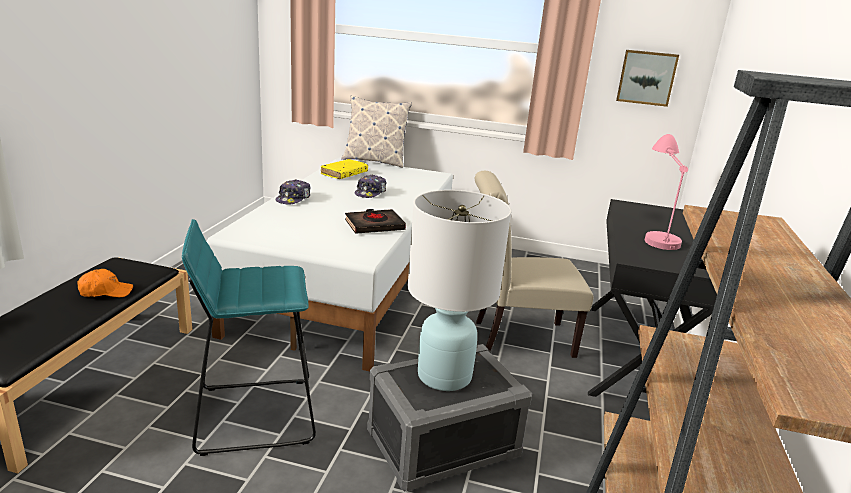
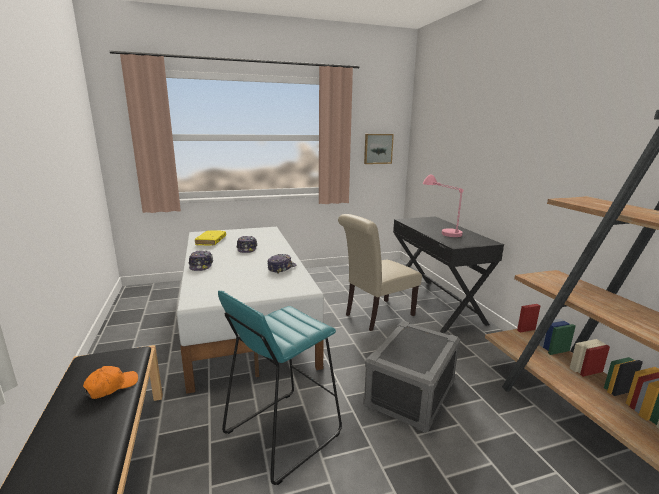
camera: 30 degrees left, 5 degrees down
(374, 161) = (218, 229): pillow -> none
(374, 225) = (281, 268): black book -> cap
(444, 376) = (409, 347): white table lamp -> none

